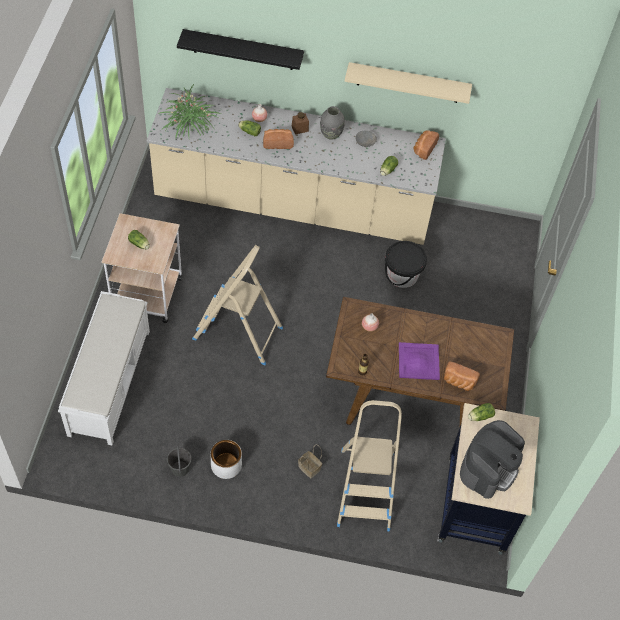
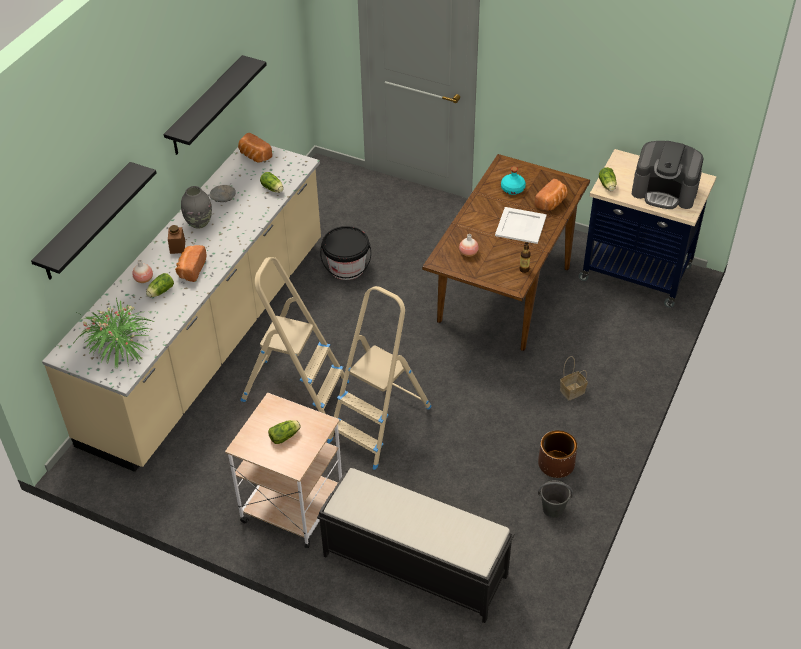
camera: 70 degrees left, 10 degrees down
(110, 381) = (413, 565): white bench -> black bench
(226, 465) = (556, 464): white planter -> brown planter
(365, 490) = (605, 351): beige step ladder -> beige step ladder (296, 391)
(408, 83) = (206, 106): beige shelf -> black shelf
(419, 361) = (521, 225): purple tray -> white tray
(467, 348) = (513, 189): none -> turquoise bottle
(489, 467) = (664, 191): coffee machine -> coffee machine turned 150 degrees clockwise

